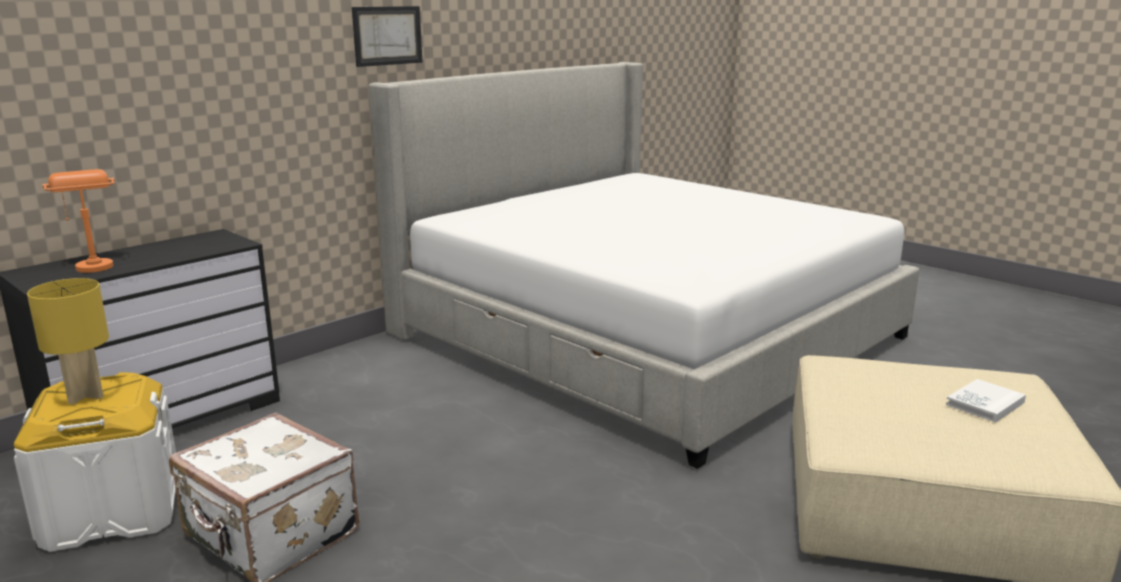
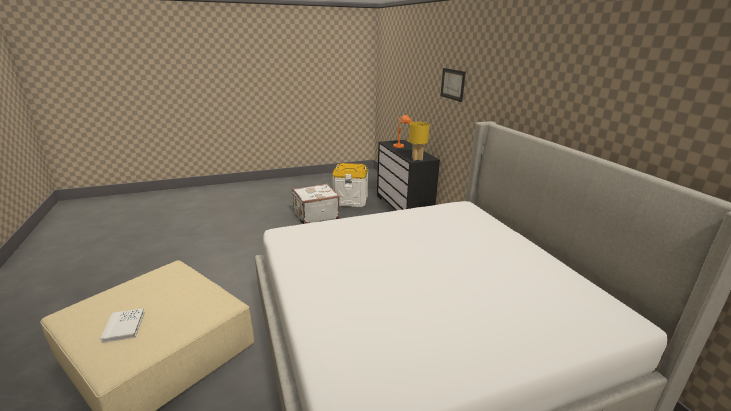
camera: 115 degrees right, 5 degrees up
(84, 396) = (351, 166): yellow table lamp -> yellow table lamp (417, 159)
(387, 35) = (511, 97): picture -> picture (453, 84)

